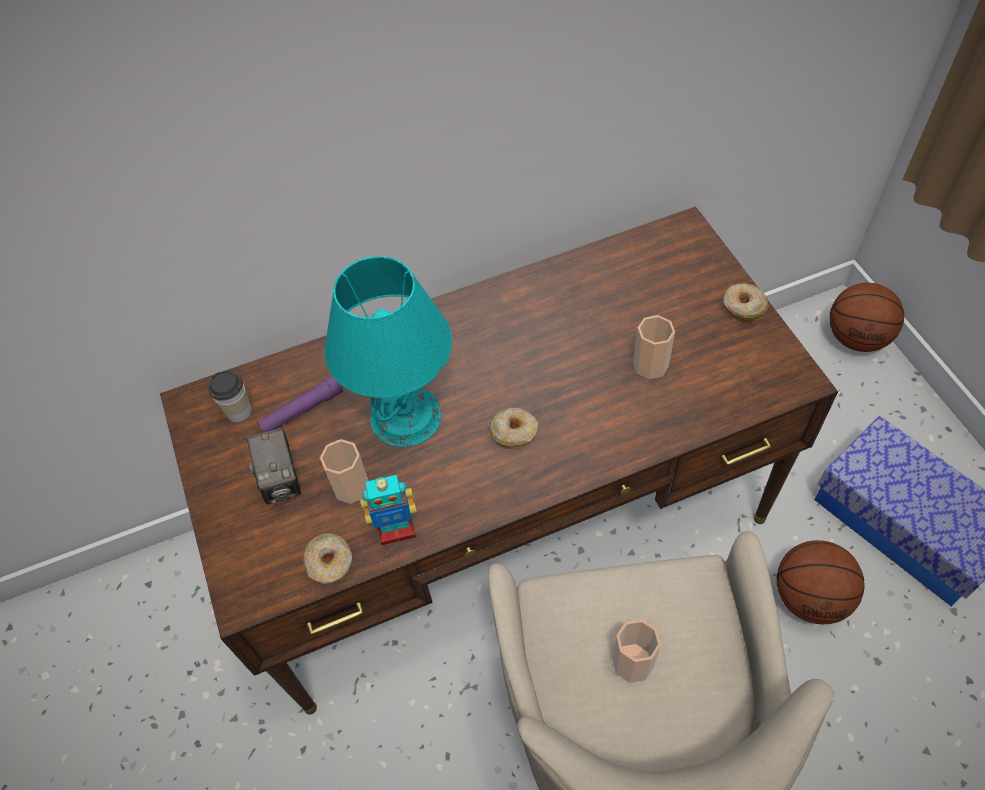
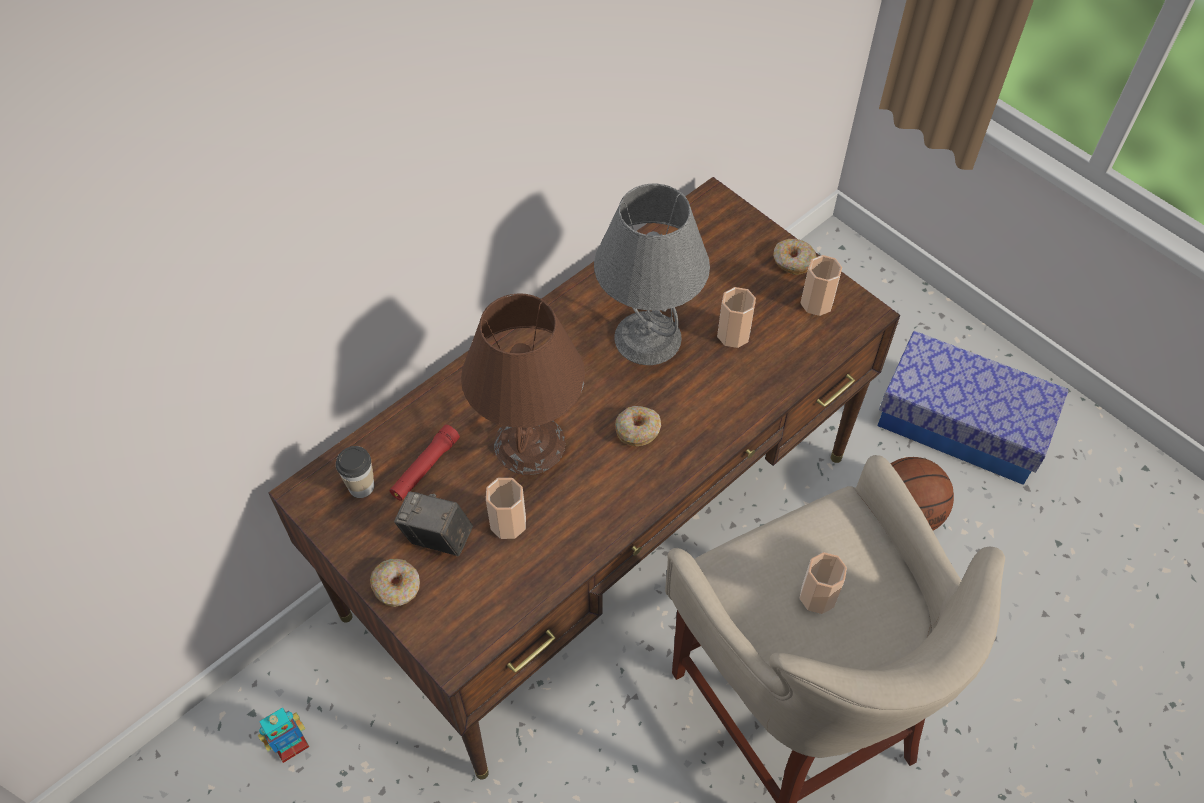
camera: 25 degrees left, 0 degrees up
(281, 481) = (437, 538): camera -> camera turned 150 degrees clockwise
(302, 411) = (425, 468): purple flashlight -> red flashlight
(330, 563) = (521, 597): donut -> donut (397, 586)
(396, 529) = (569, 548): toy robot -> toy robot (291, 746)
(405, 415) = (529, 443): turquoise table lamp -> brown table lamp
(564, 345) = (648, 337): none -> grey table lamp
(751, 355) = (816, 303): none -> cup
(857, 338) = (862, 264): basketball -> none

